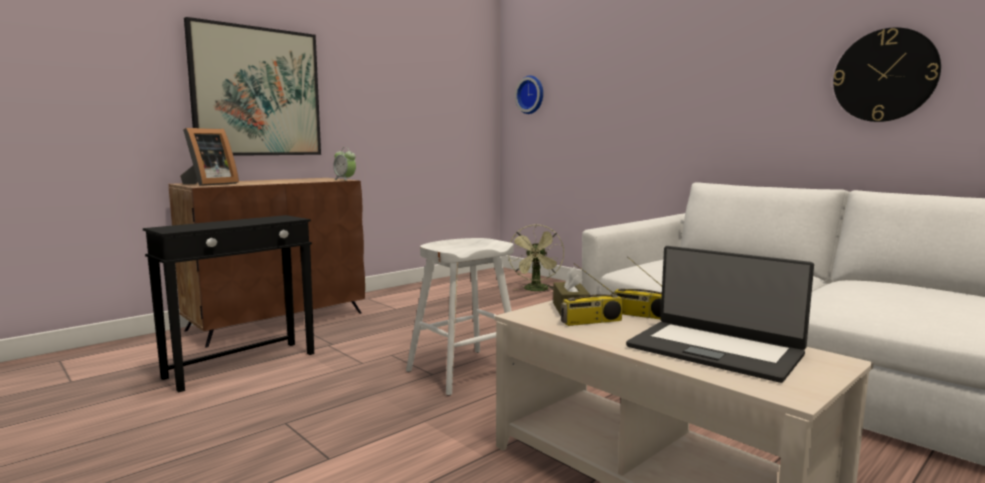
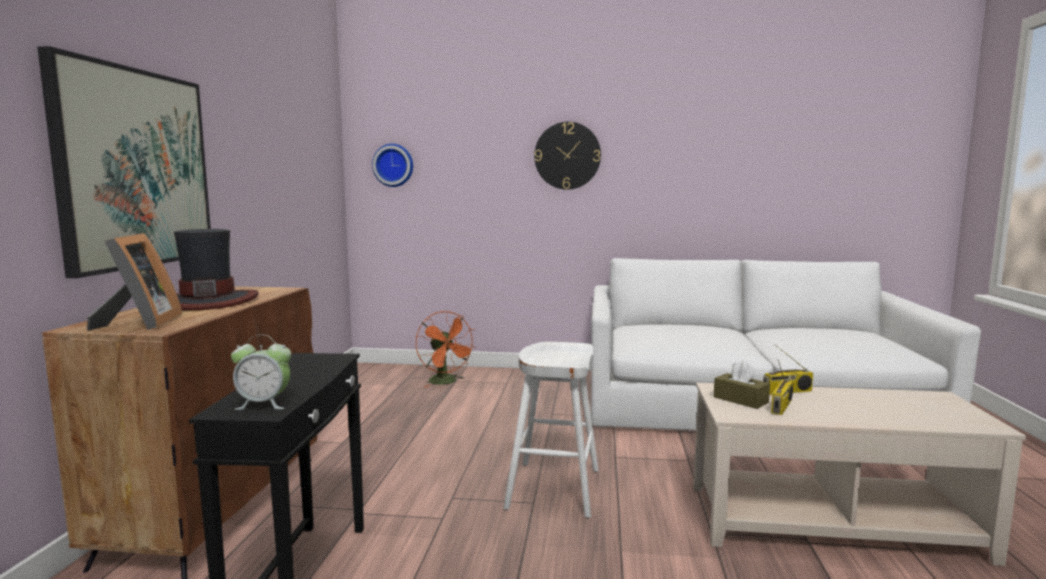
camera: 40 degrees left, 0 degrees up
(282, 181) = (208, 301): none -> hat
(345, 179) = (284, 288): alarm clock -> alarm clock (264, 404)
(536, 290) = (446, 382): green fan -> orange fan
(715, 350) = (890, 407): laptop -> none
(884, 75) = (747, 171): wall clock -> wall clock (567, 156)

